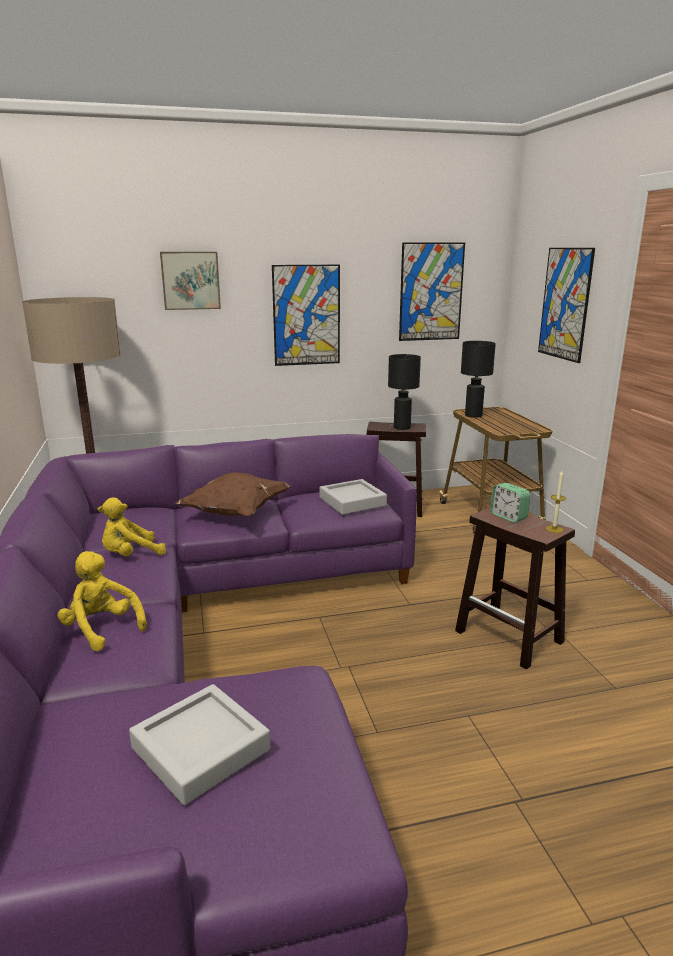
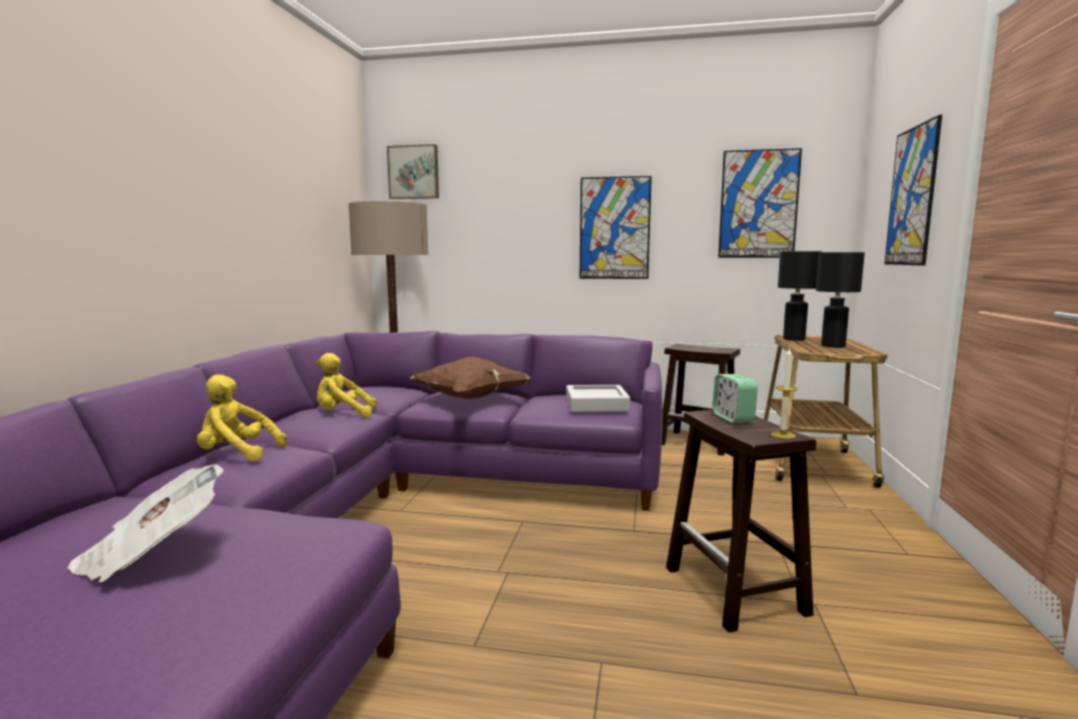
camera: 25 degrees right, 10 degrees down
(102, 629) = (237, 454): yellow plush toy -> yellow plush toy turned 60 degrees counterclockwise
(190, 280) = (503, 194): picture -> picture (414, 172)
(201, 748) = (152, 554): grey tray -> newspaper
(402, 427) = (707, 349): black table lamp -> black table lamp (833, 346)

